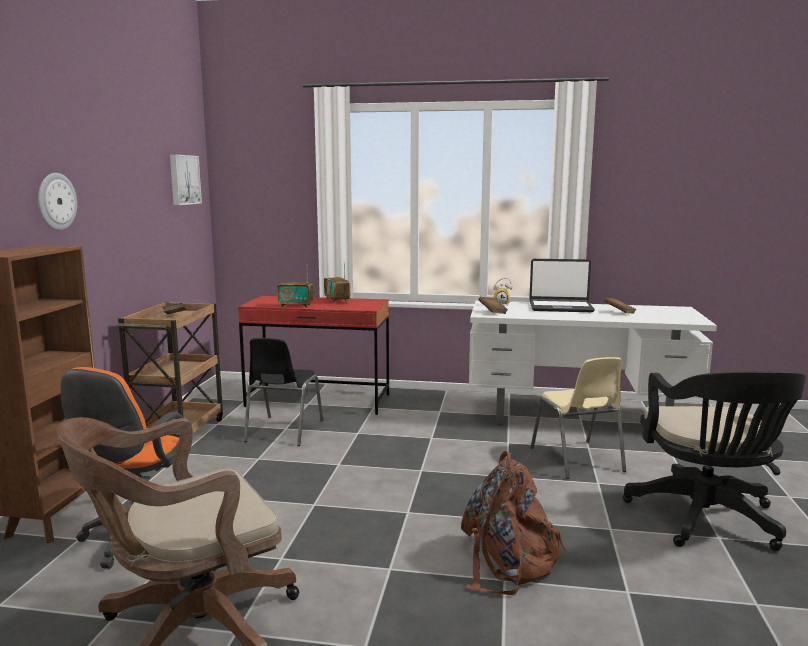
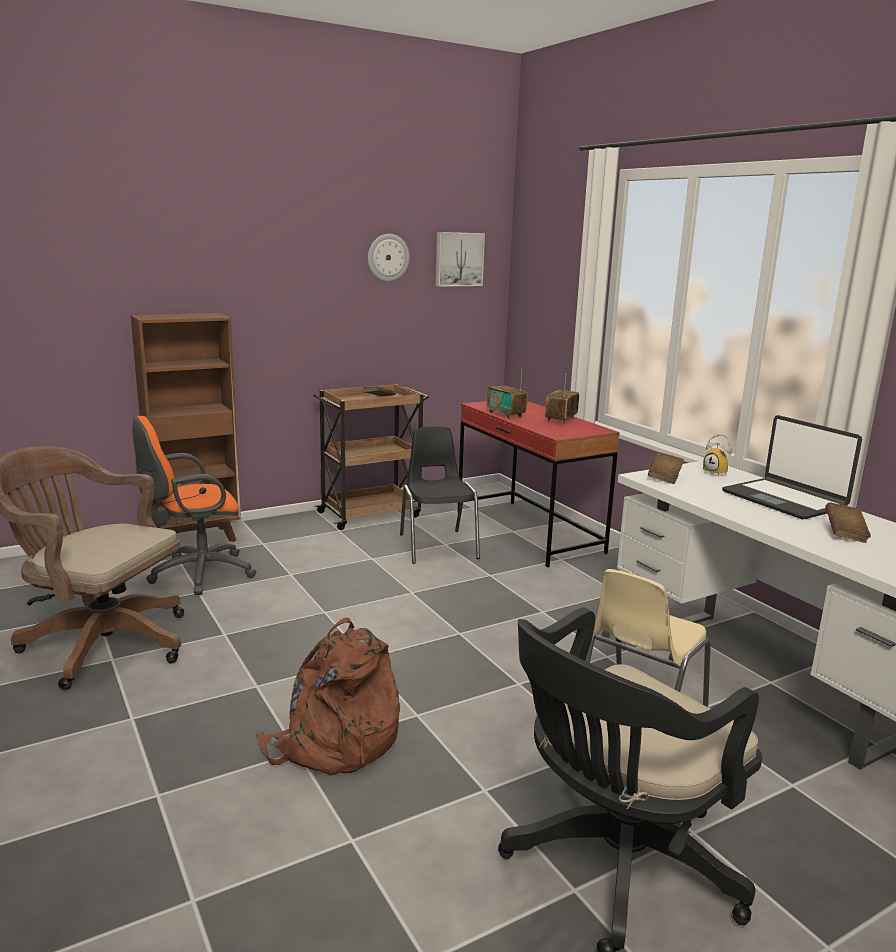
camera: 50 degrees right, 5 degrees up
(56, 201) = (257, 276): wall clock -> wall clock (388, 257)
(283, 431) = (437, 546): black chair -> black chair turned 105 degrees clockwise

